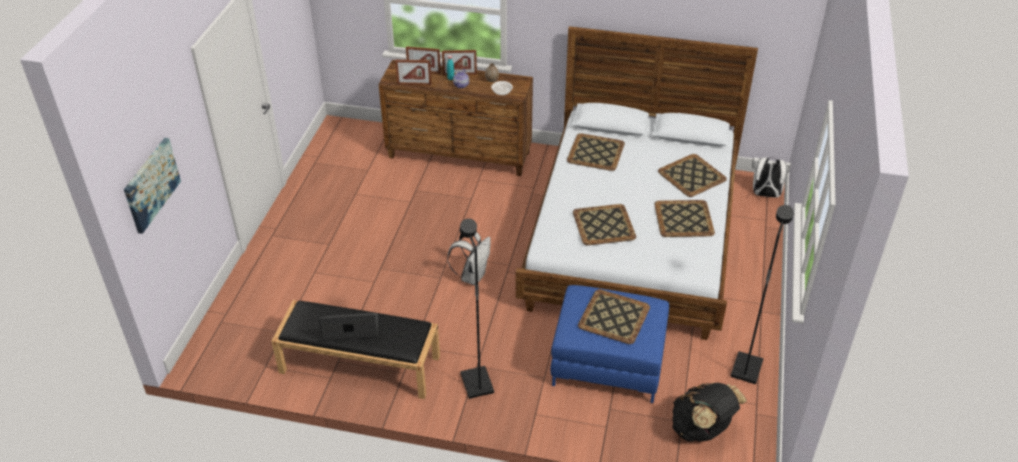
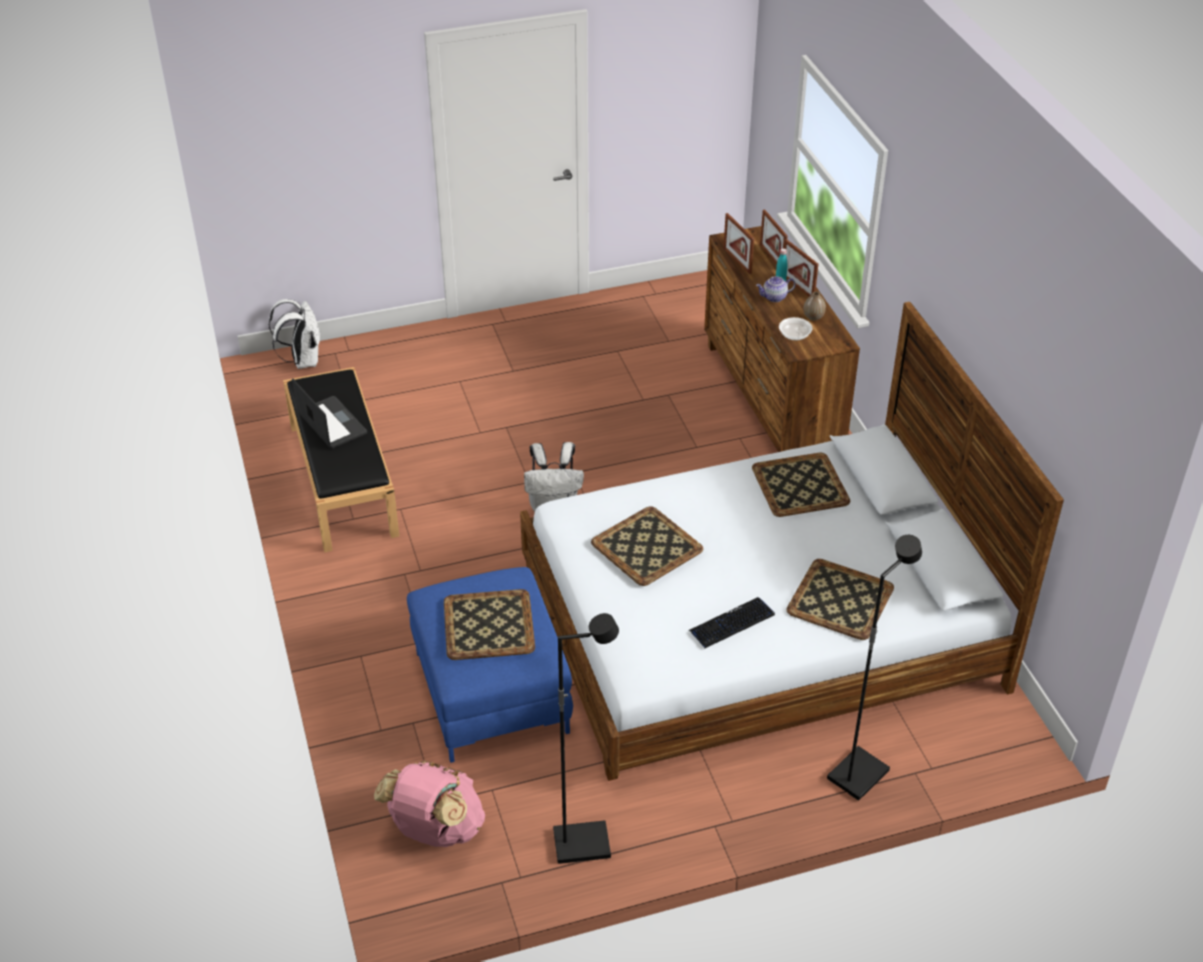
camera: 60 degrees right, 0 degrees up
(151, 184) = (281, 140): picture -> none
(476, 383) = (376, 584): black floor lamp -> black floor lamp (857, 774)
(684, 219) = (731, 623): tray -> keyboard
(702, 429) = (435, 830): black backpack -> pink backpack
(765, 194) = (995, 748): white backpack -> white backpack (303, 360)

